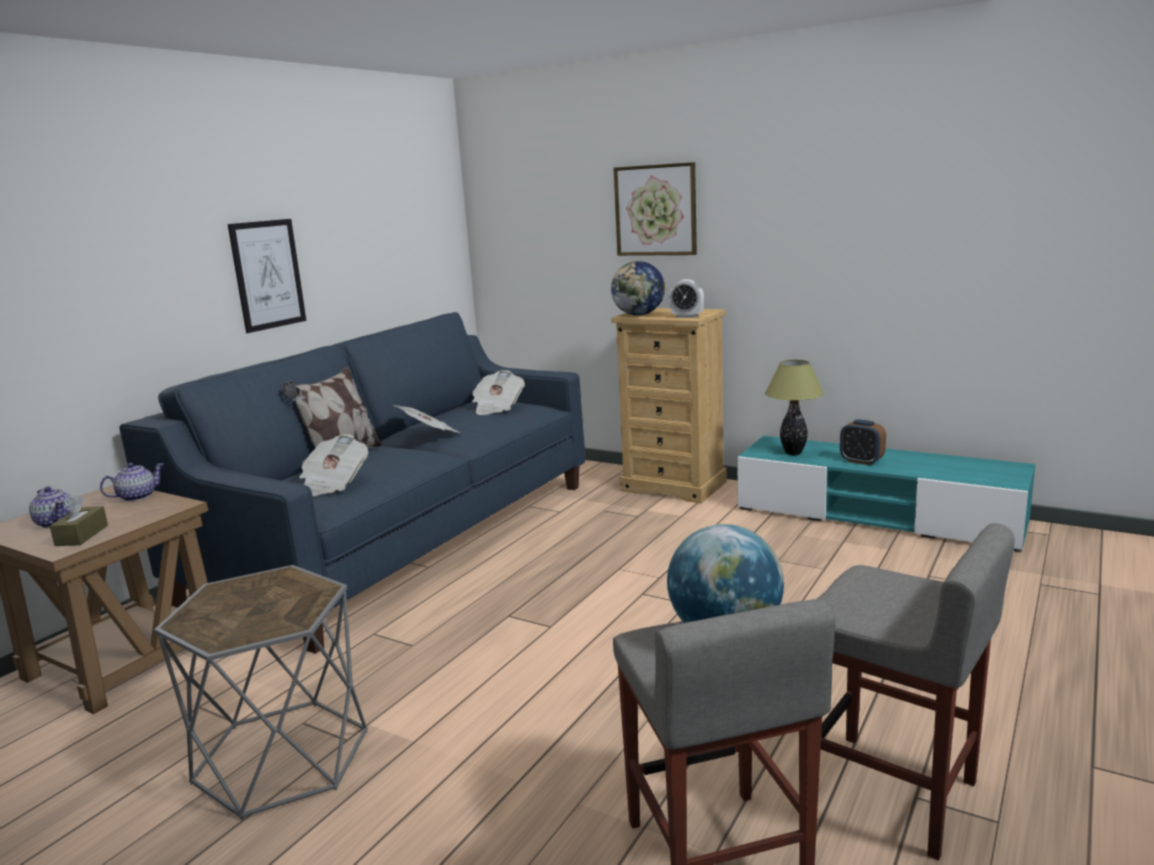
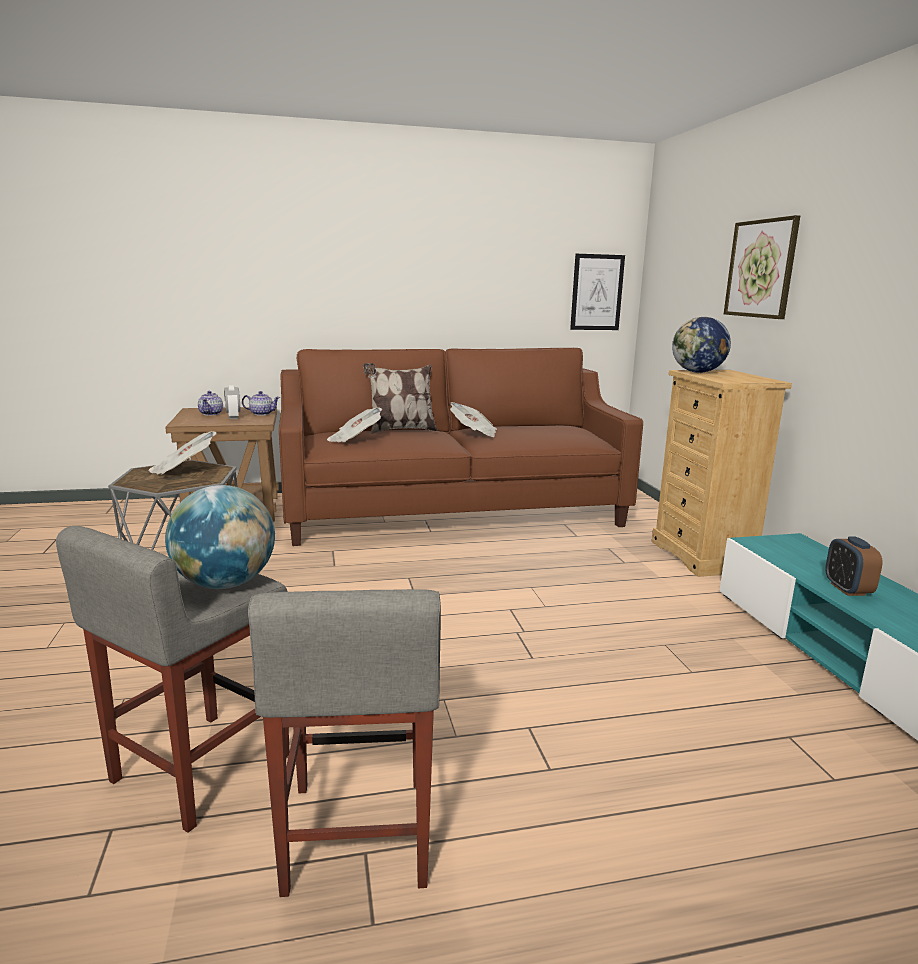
camera: 45 degrees right, 0 degrees up
(82, 535) = (201, 421): brown tissue box -> none
(268, 274) = (419, 291): picture -> picture (597, 292)
(402, 539) = (451, 510): blue sofa -> brown sofa
(497, 408) = (558, 431): newspaper -> newspaper (183, 470)
(686, 316) = (728, 380): alarm clock -> alarm clock (233, 417)
(793, 453) = (790, 555): table lamp -> none

